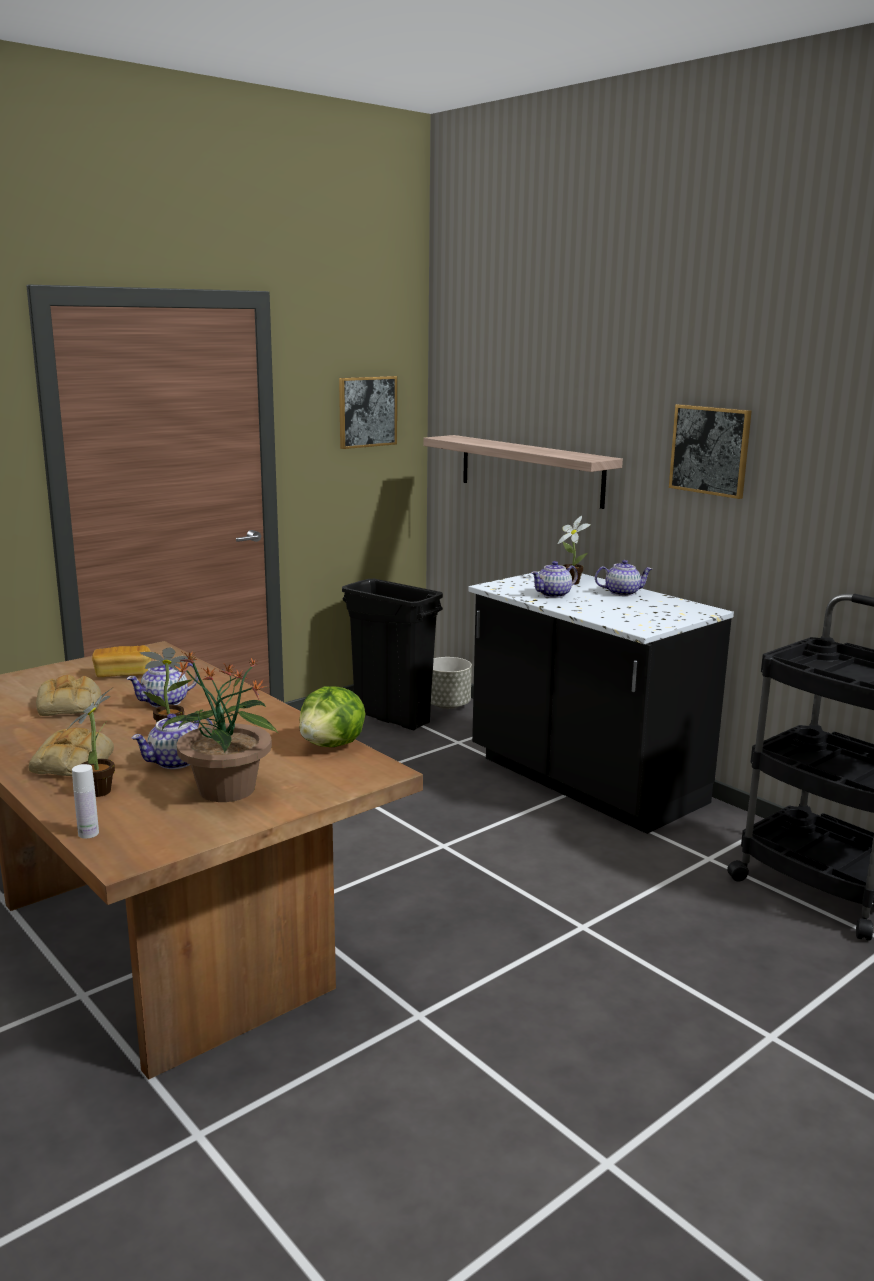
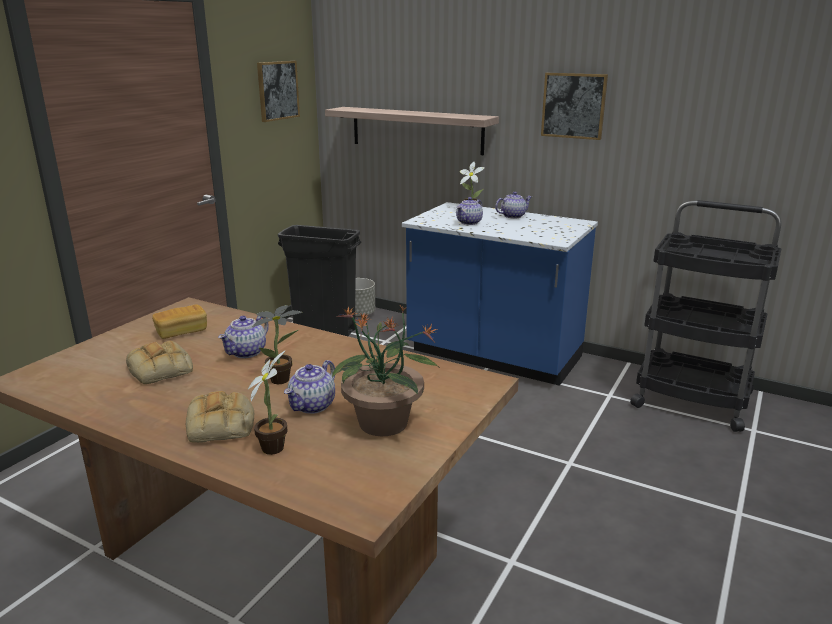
camera: 20 degrees left, 5 degrees up
(88, 833) = (305, 492): white bottle -> none
(332, 745) = (425, 366): lettuce -> none
(584, 783) = (493, 356): black counter -> blue counter

